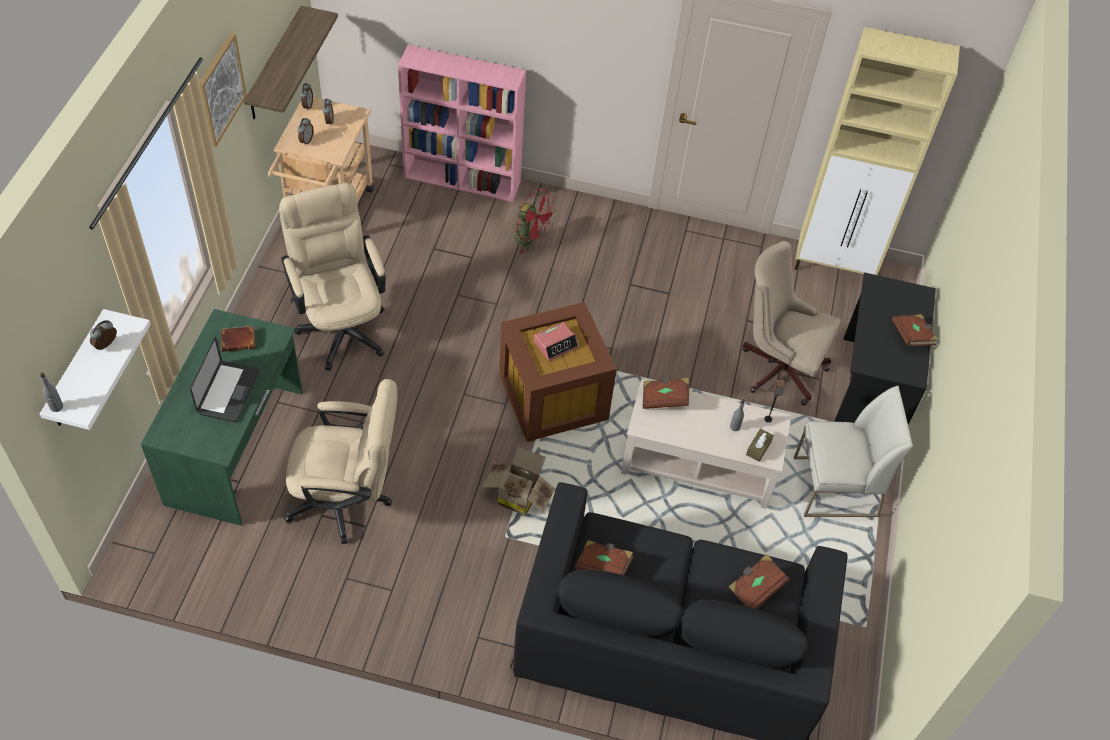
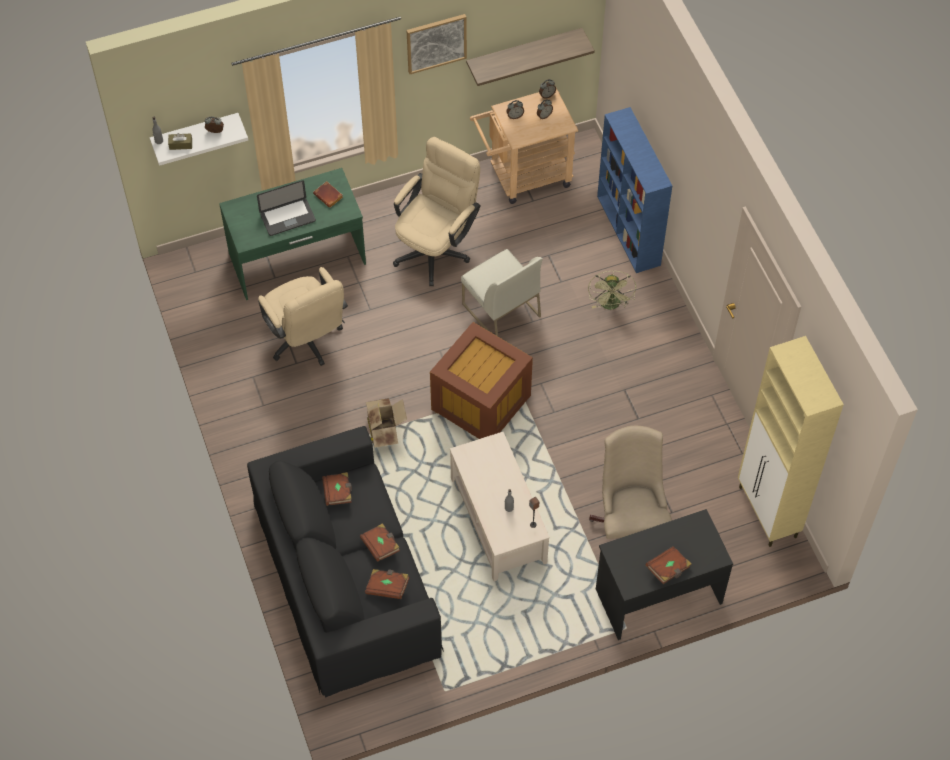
camera: 60 degrees right, 5 degrees up
(463, 180) = (629, 231): pink bookcase -> blue bookcase
(531, 239) = (611, 305): red fan -> green fan
(556, 344) = (482, 363): alarm clock -> none
(664, 398) = (498, 453): brown book -> brown book (381, 546)
(758, 448) = (502, 531): brown tissue box -> brown tissue box (180, 144)
(834, 487) = (548, 616): white chair -> white chair (500, 310)

